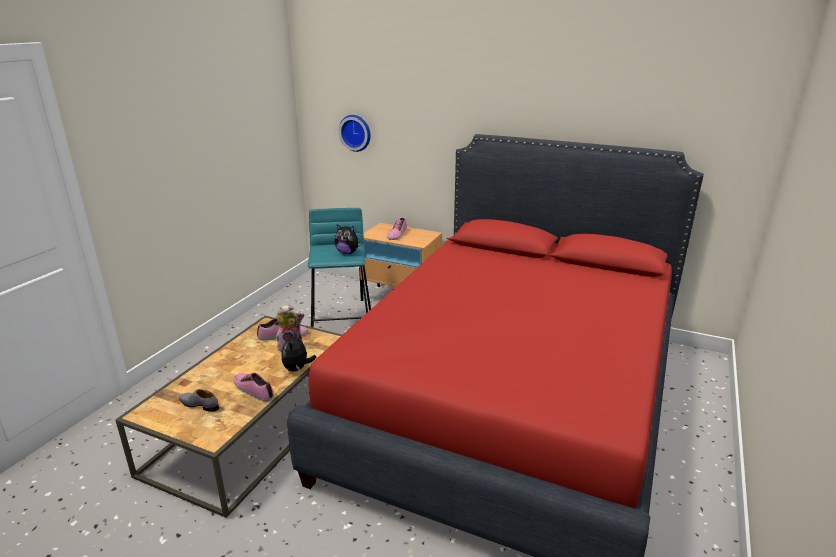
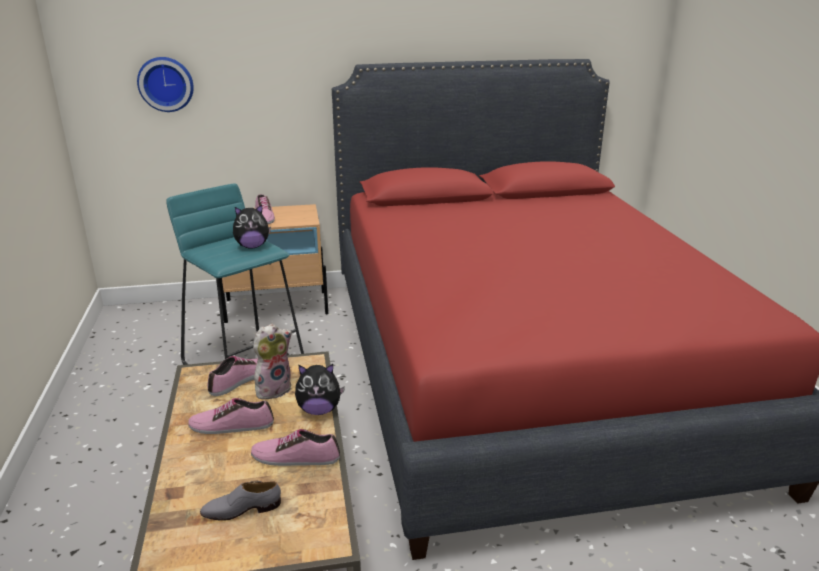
camera: 35 degrees left, 0 degrees up
(248, 359) = (231, 425): none -> shoe
(297, 369) = (319, 410): plush toy -> plush toy turned 60 degrees counterclockwise

